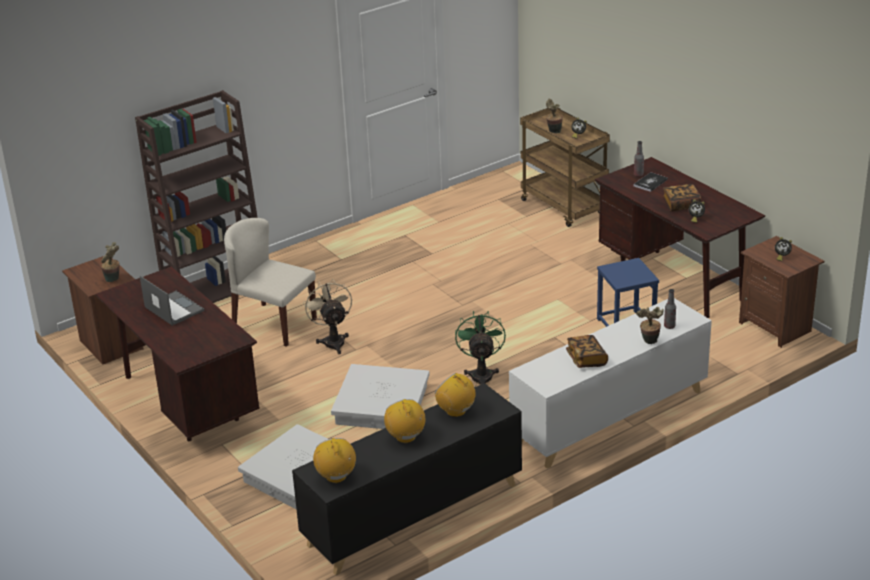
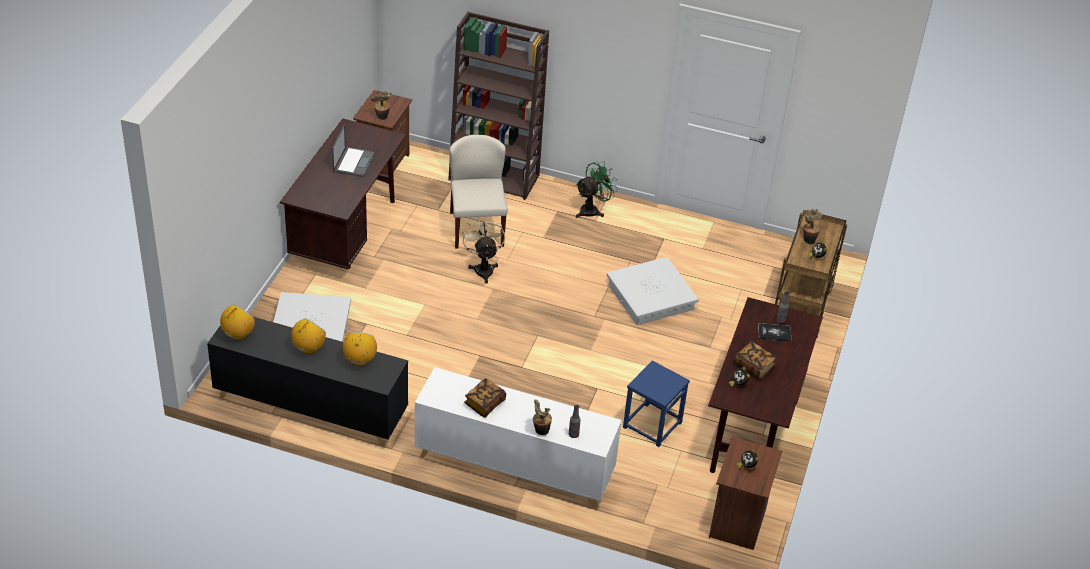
camera: 50 degrees right, 10 degrees up
(333, 340) = (483, 268): beige fan -> beige fan turned 45 degrees counterclockwise
(381, 405) = (425, 331): white storage box -> white storage box (650, 296)
(481, 374) = (509, 368): green fan -> green fan (592, 210)

